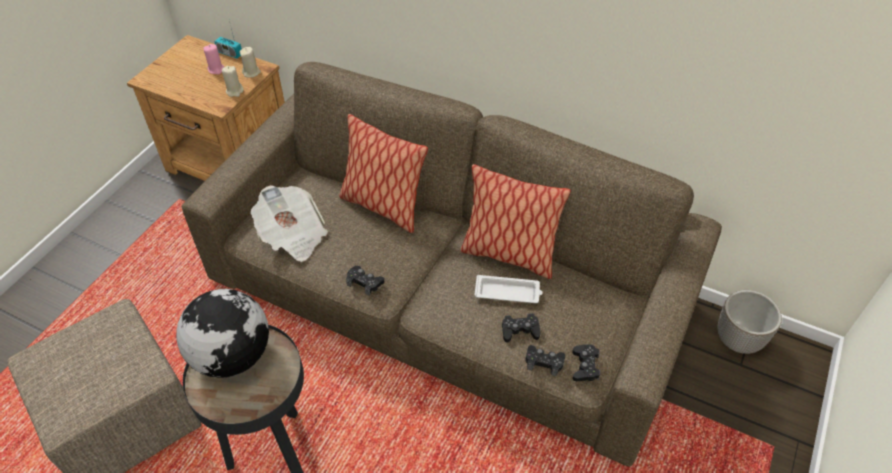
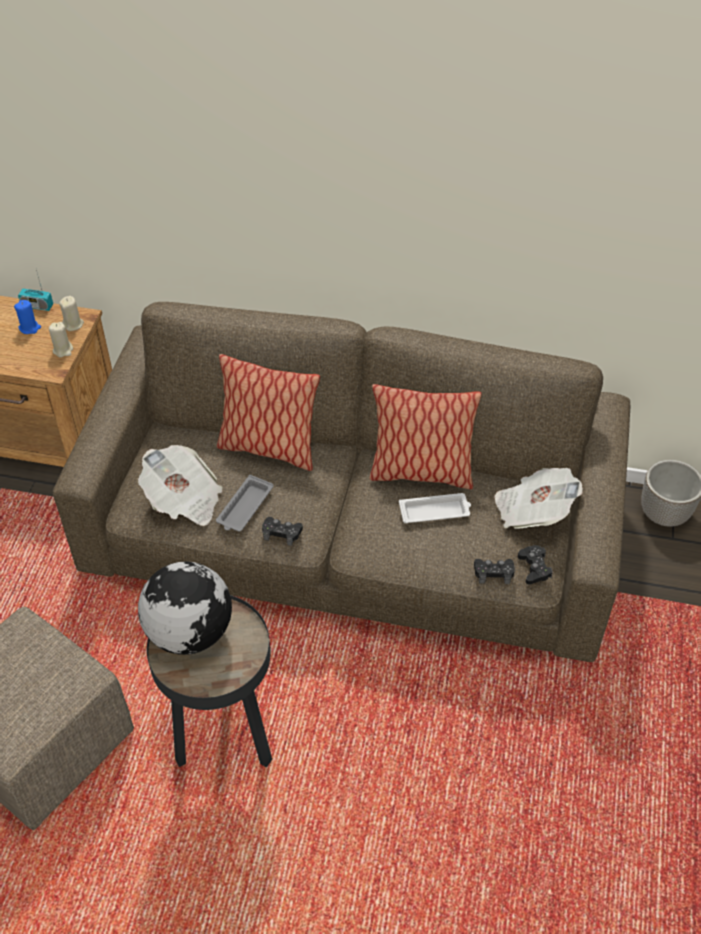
camera: 15 degrees left, 0 degrees up
(216, 69) = (30, 328): pink candle -> blue candle
(341, 253) = (244, 508): none -> grey tray
(520, 330) = (459, 547): black game controller -> none
(600, 311) = (533, 511): none -> newspaper

